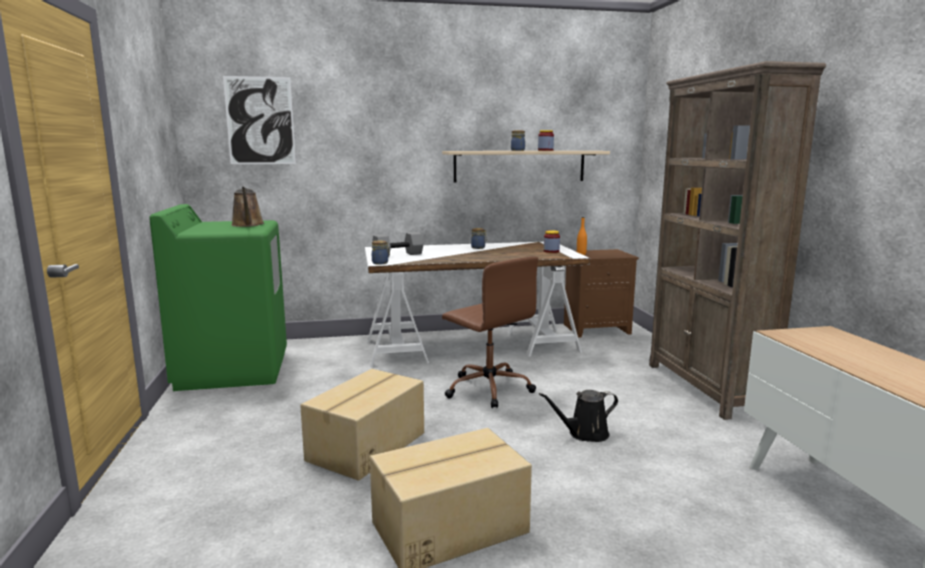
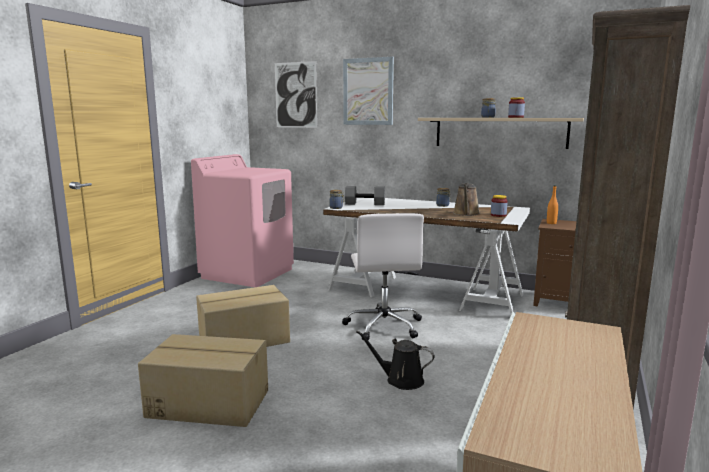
camera: 35 degrees right, 0 degrees up
(233, 369) = (248, 273): green washing machine -> pink washing machine
(248, 225) = (260, 171): brown watering can -> brown watering can (466, 214)
(366, 119) = (368, 91): none -> picture
(488, 388) = (384, 326): brown office chair -> white office chair

